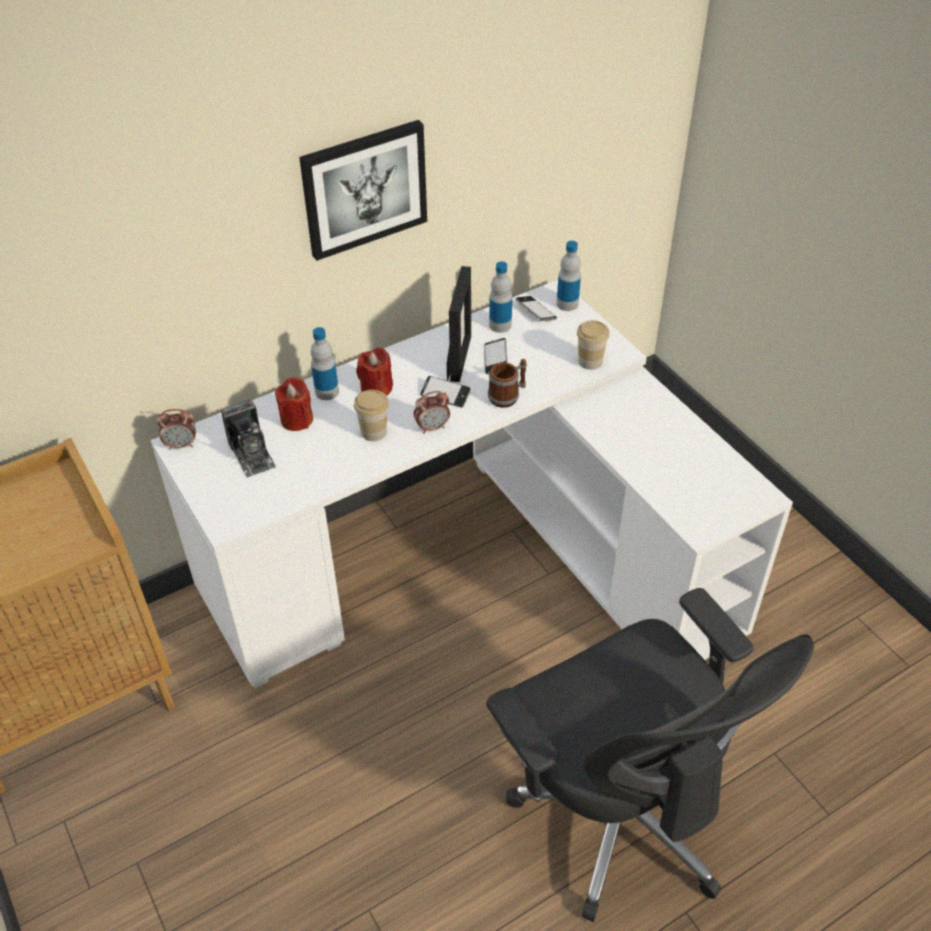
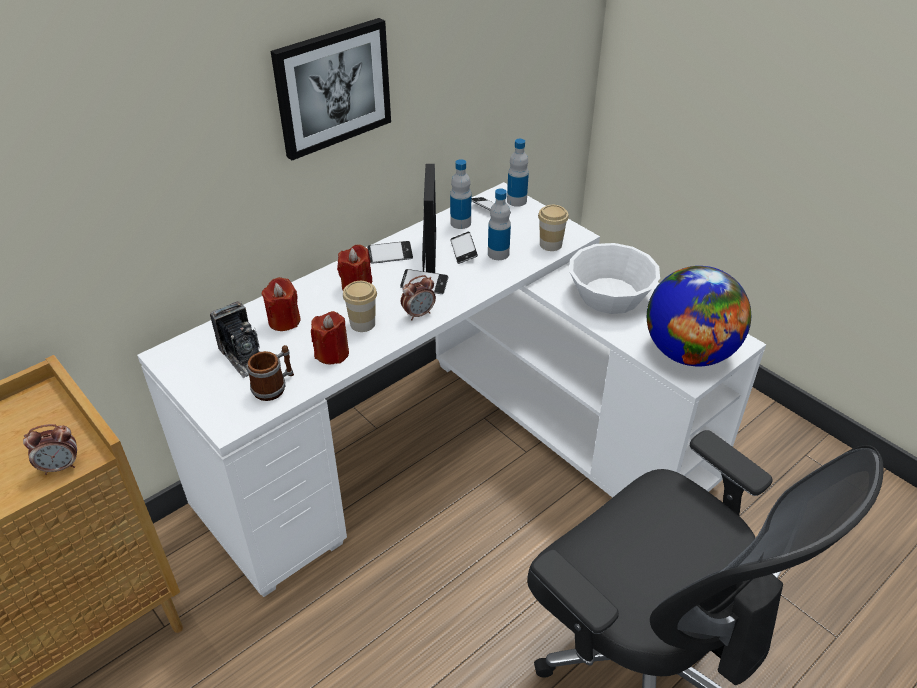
camera: 10 degrees left, 5 degrees down
(181, 445) = (170, 355): alarm clock -> alarm clock (61, 466)
(327, 392) = (309, 293): bottle -> bottle (498, 254)
(337, 461) = (332, 353): none -> red candle
(417, 356) = (390, 255): none -> phone
(508, 396) = (483, 280): mug -> mug (274, 387)
(641, 426) = (610, 295): none -> white bowl
(705, 502) = (688, 353): none -> globe

